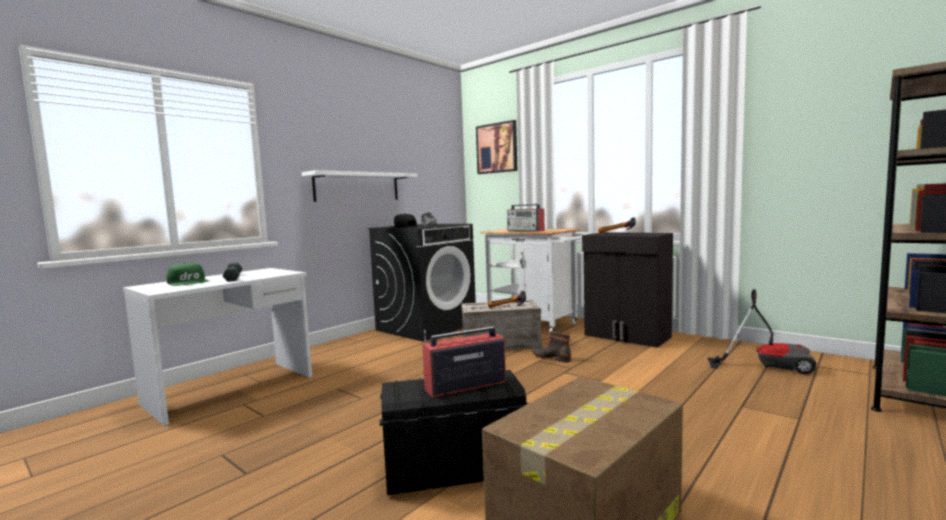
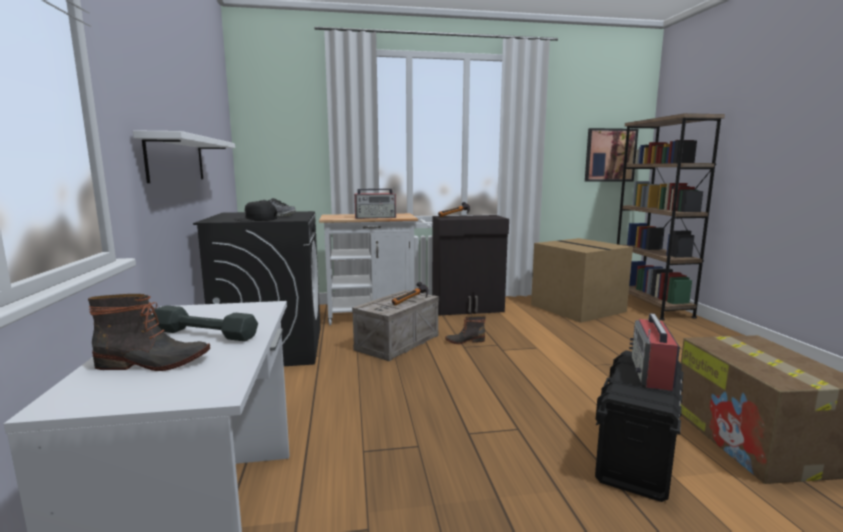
camera: 50 degrees left, 5 degrees up
(188, 282) = (152, 363): green cap -> boot
(497, 148) = (288, 117): picture -> picture (610, 155)
(767, 366) = (579, 308): vacuum cleaner -> cardboard box

